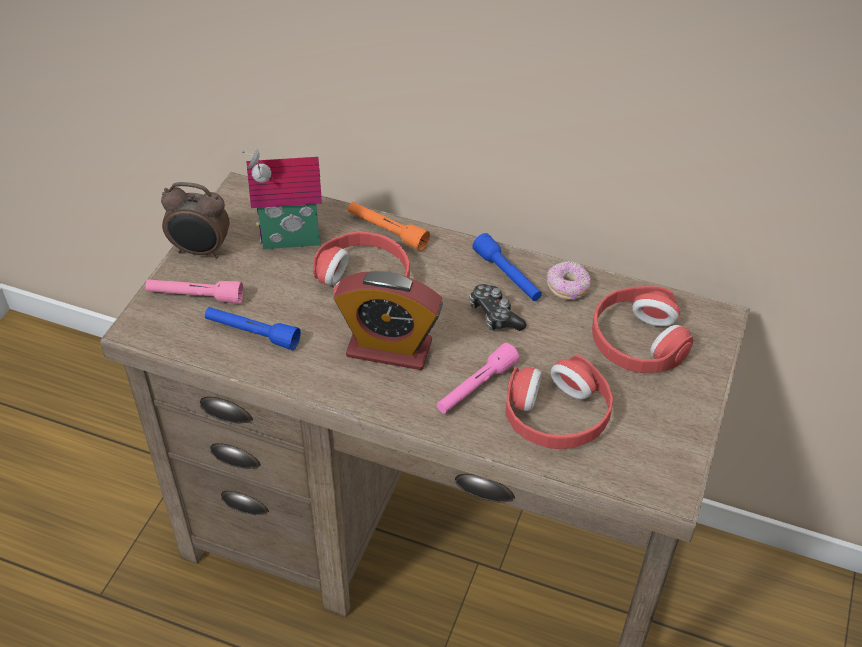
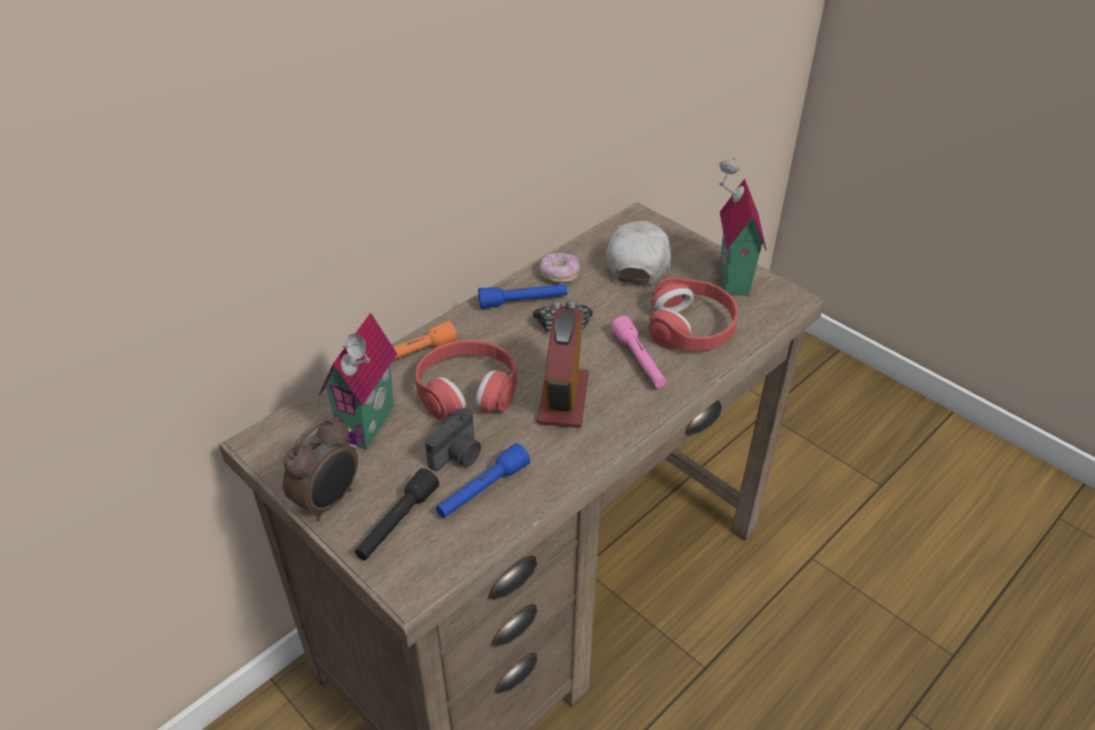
camera: 65 degrees left, 5 degrees down
(195, 296) = (397, 523): pink flashlight -> black flashlight
(283, 304) = (458, 455): none -> camera
(389, 348) = (563, 399): alarm clock -> alarm clock turned 150 degrees clockwise
(637, 341) = (638, 261): red headphones -> white cap
(666, 426) = (730, 278): none -> toy house

